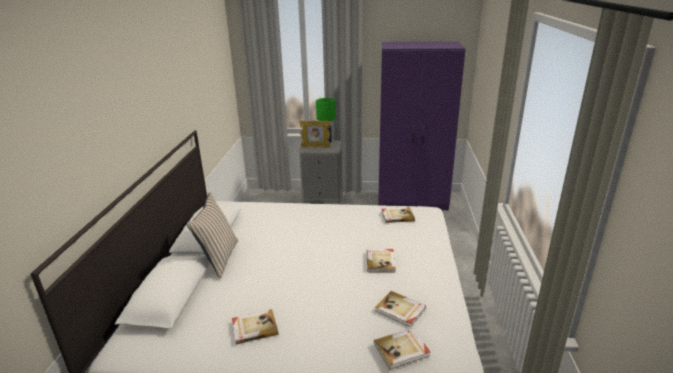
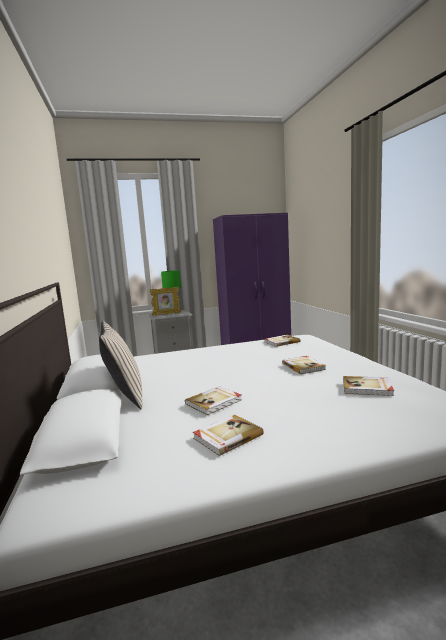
camera: 20 degrees left, 15 degrees down
(402, 350) = (410, 411): book -> book (214, 402)

